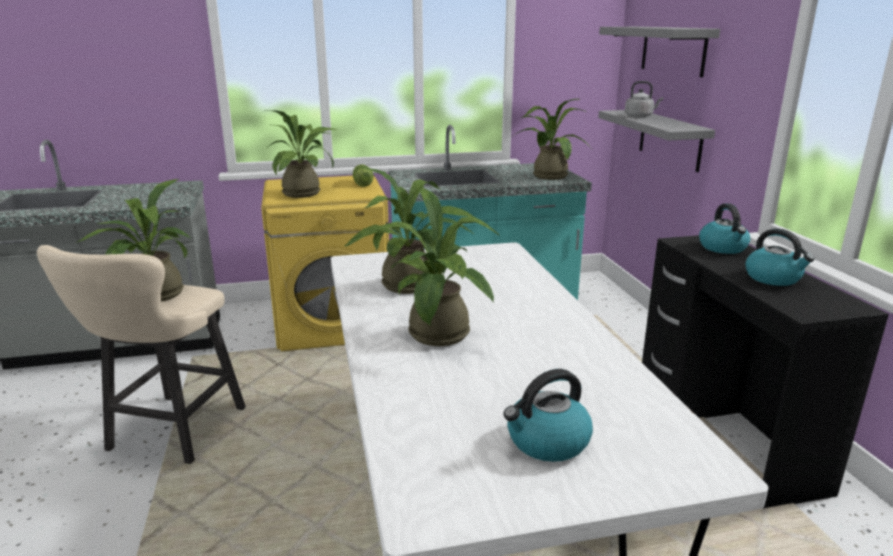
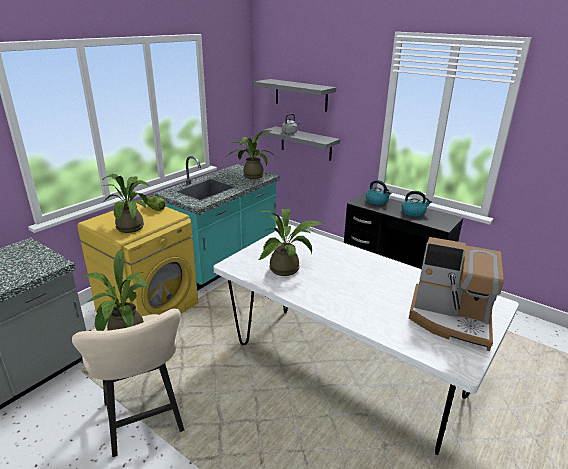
camera: 40 degrees left, 5 degrees up
(438, 338) = (346, 292): potted plant -> none
(547, 442) = (450, 319): kettle -> coffee machine

